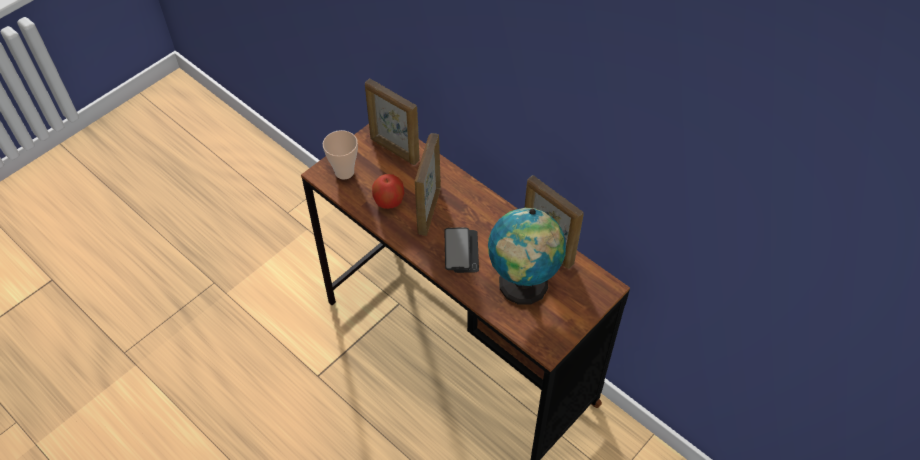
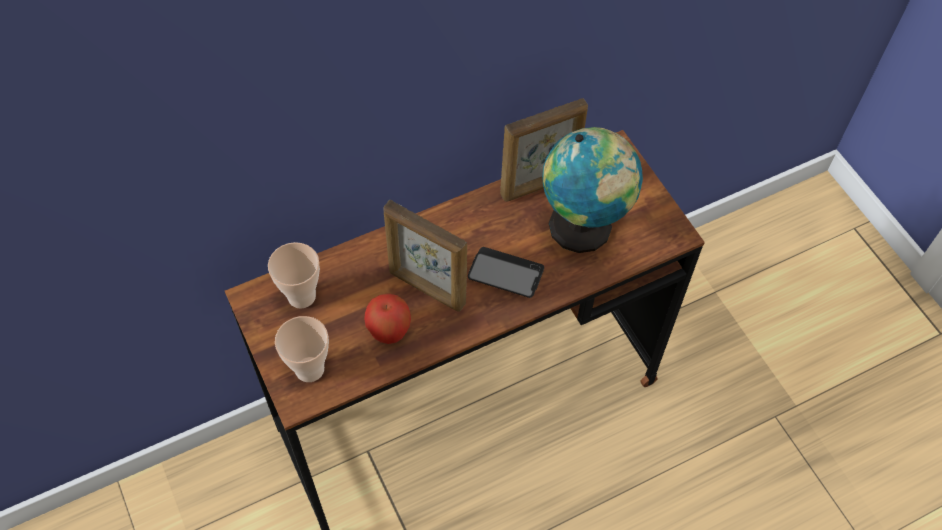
camera: 70 degrees left, 5 degrees up
(394, 150) = (301, 296): picture frame -> cup

